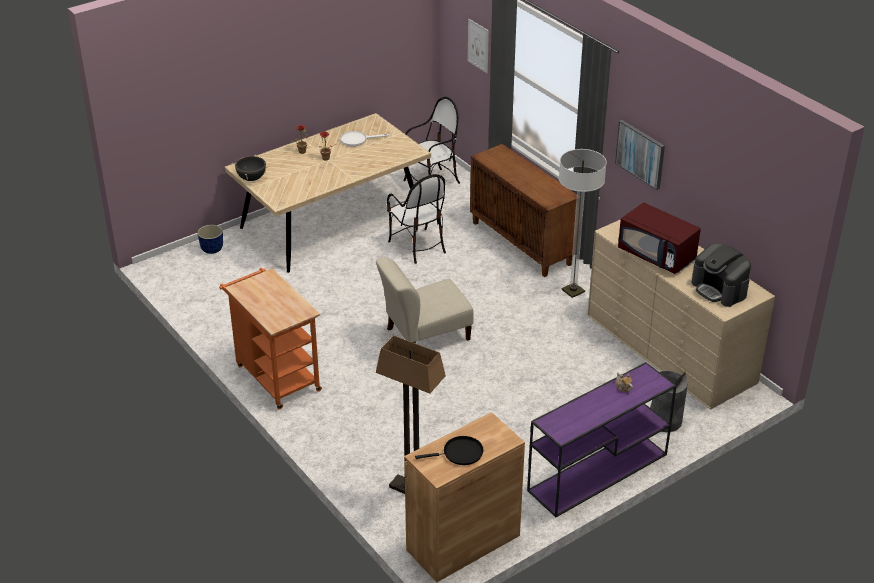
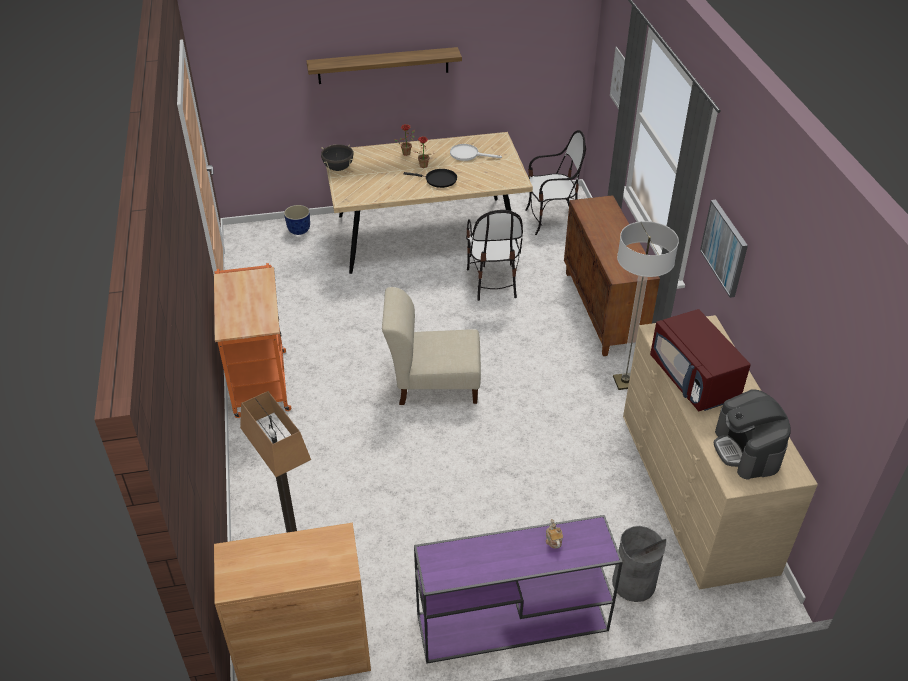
camera: 25 degrees right, 5 degrees up
(270, 76) = (383, 65): none -> shelf
(460, 453) = (275, 566): black frying pan -> black frying pan (438, 180)

